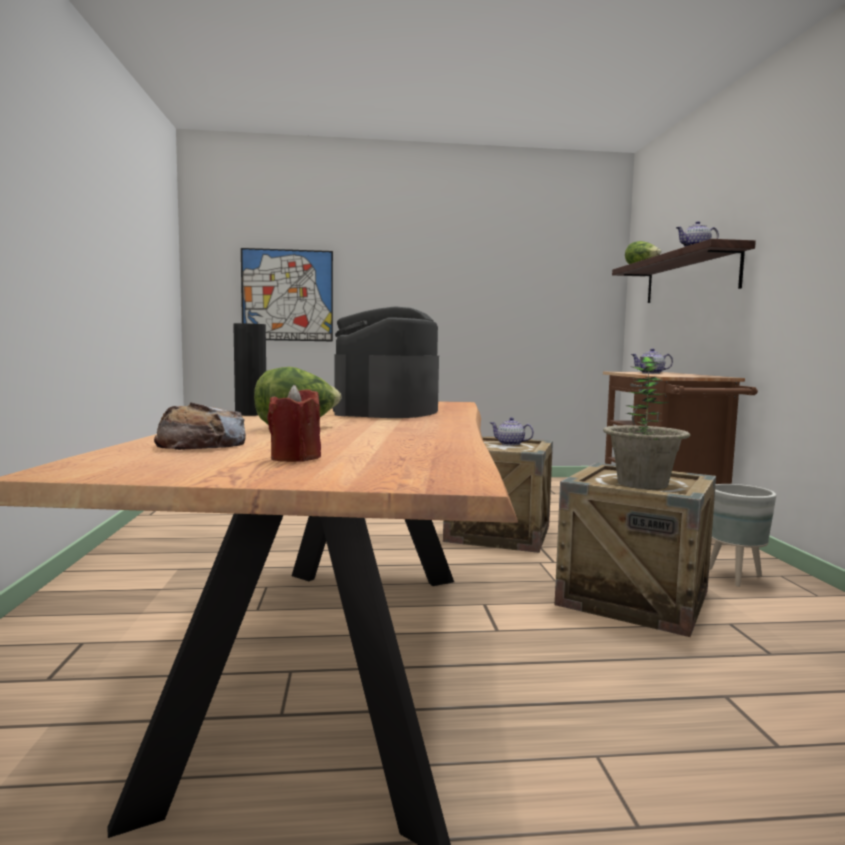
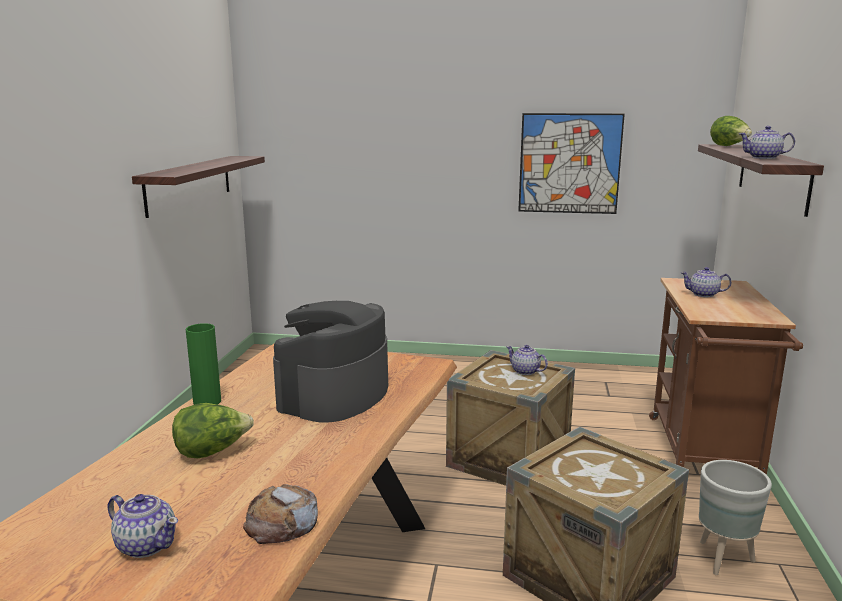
camera: 15 degrees right, 10 degrees up
(144, 284) = (189, 184): none -> shelf
(201, 444) = (105, 498): bread -> bread (282, 522)
(251, 414) = (207, 402): black vase -> green vase
(287, 295) = (340, 169): picture -> picture (569, 163)
(296, 458) = (146, 545): red candle -> teapot
(642, 484) = (594, 477): potted plant -> none

